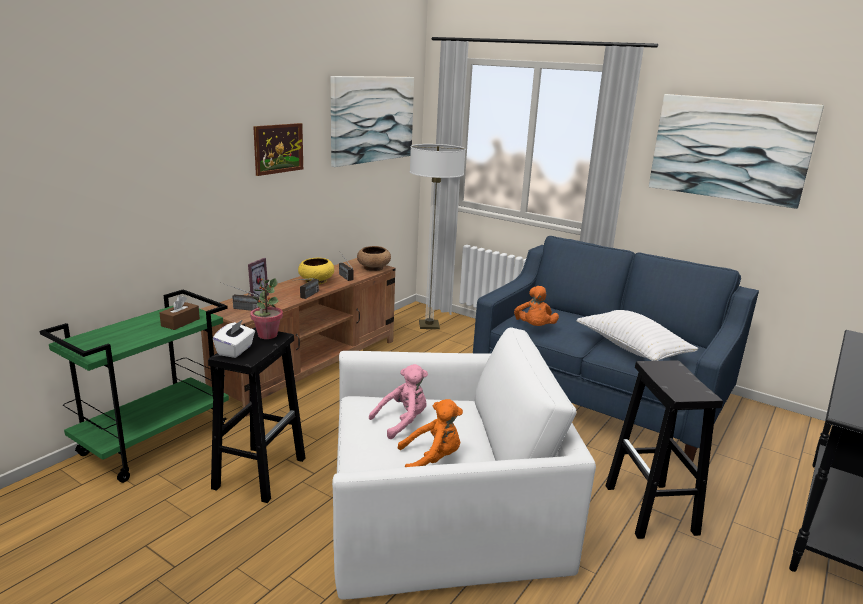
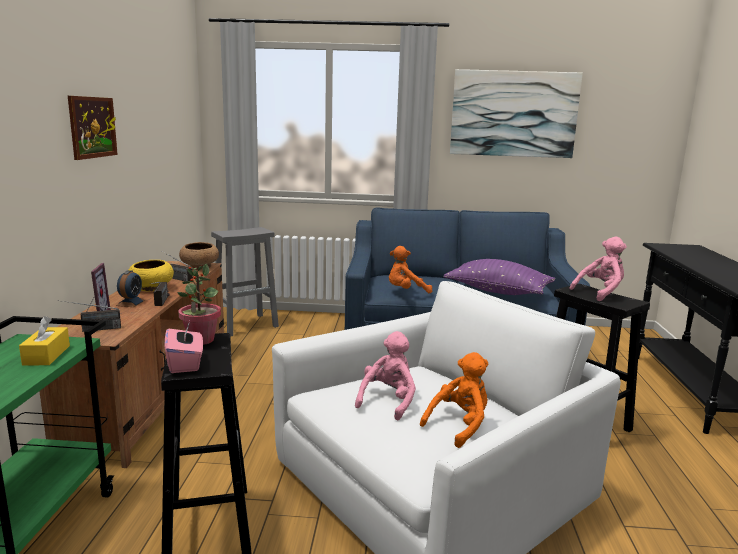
camera: 30 degrees left, 5 degrees down
(180, 322) = (46, 355): brown tissue box -> yellow tissue box
(235, 350) = (185, 363): white tissue box -> pink tissue box
(288, 291) = (131, 303): none -> alarm clock
(372, 119) = (166, 102): picture -> none
(429, 325) = (246, 325): floor lamp -> grey stool
(534, 328) = (406, 291): orange plush toy -> orange plush toy turned 105 degrees clockwise
(632, 348) = (498, 291): white pillow -> purple pillow
(684, 376) = (600, 292): none -> pink plush toy

